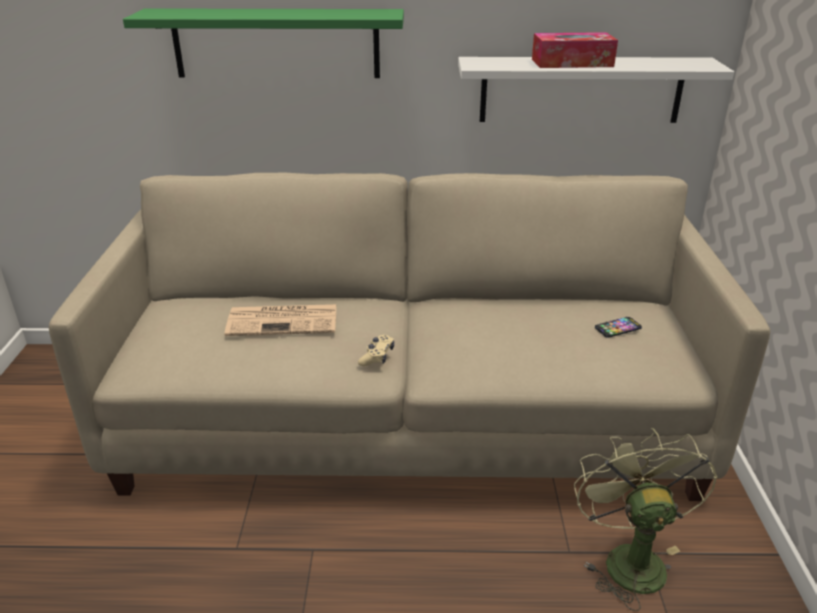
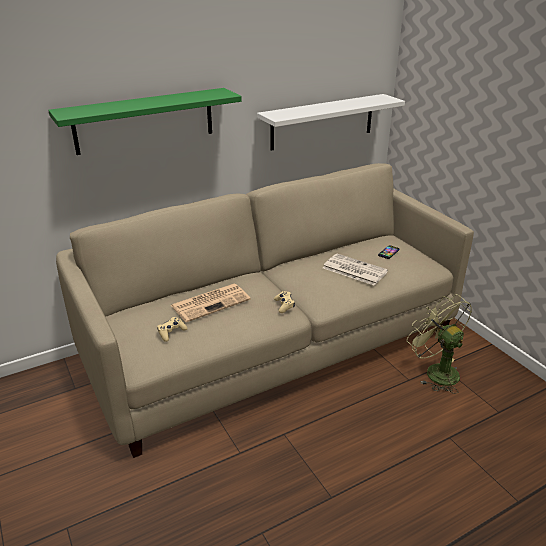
camera: 30 degrees left, 0 degrees up
(196, 343) = (171, 332): none -> beige game controller
(531, 337) = (353, 270): none -> newspaper
(572, 63) = (324, 107): tissue box -> none

